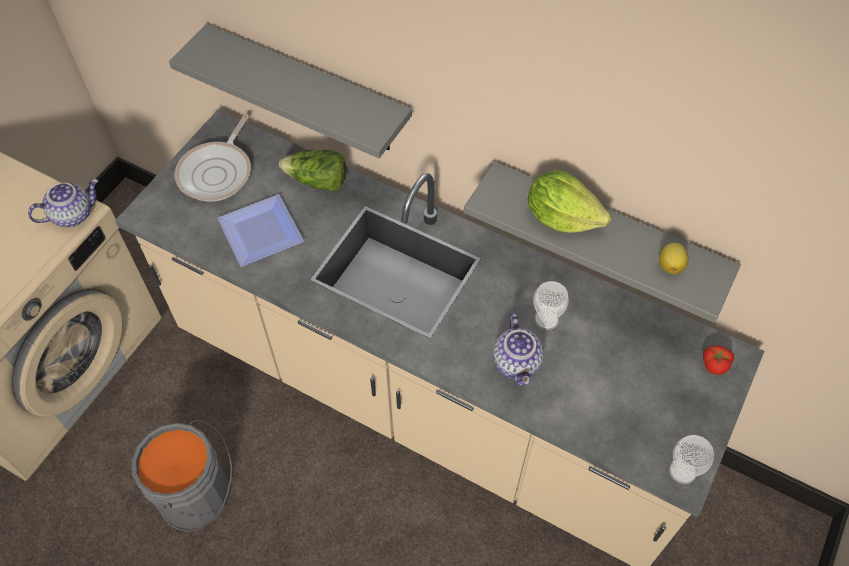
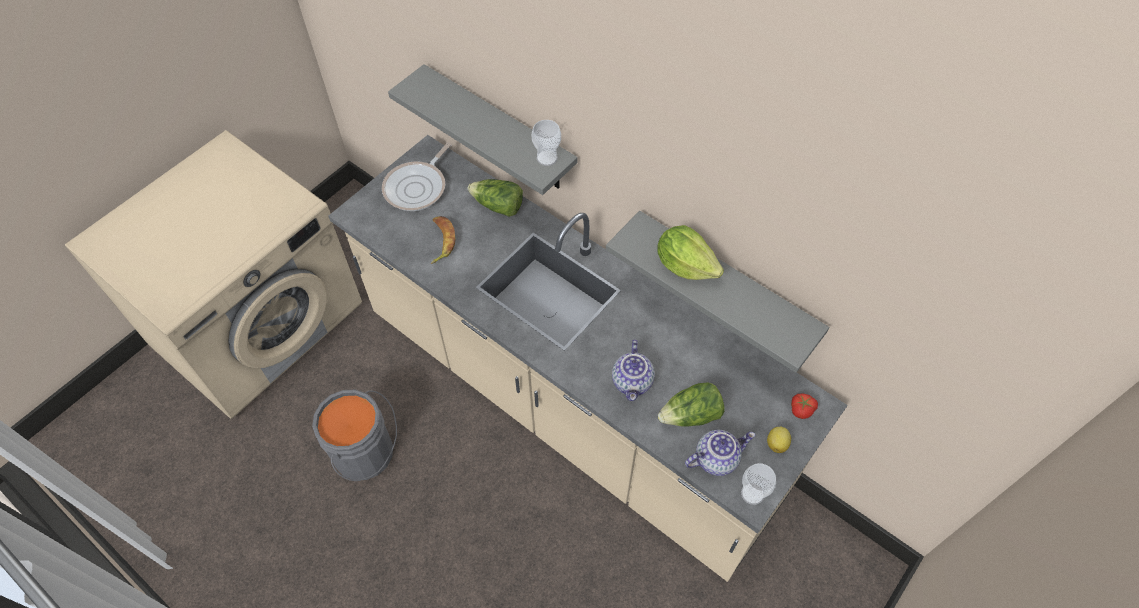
camera: 10 degrees right, 0 degrees up
(73, 214) = (296, 205): teapot -> teapot (716, 458)
(257, 231) = (441, 241): plate -> banana
(546, 319) = (665, 349): cup -> cup (547, 158)
(592, 391) = (691, 415): none -> lettuce
(670, 265) = (768, 319): lemon -> lemon (777, 443)

